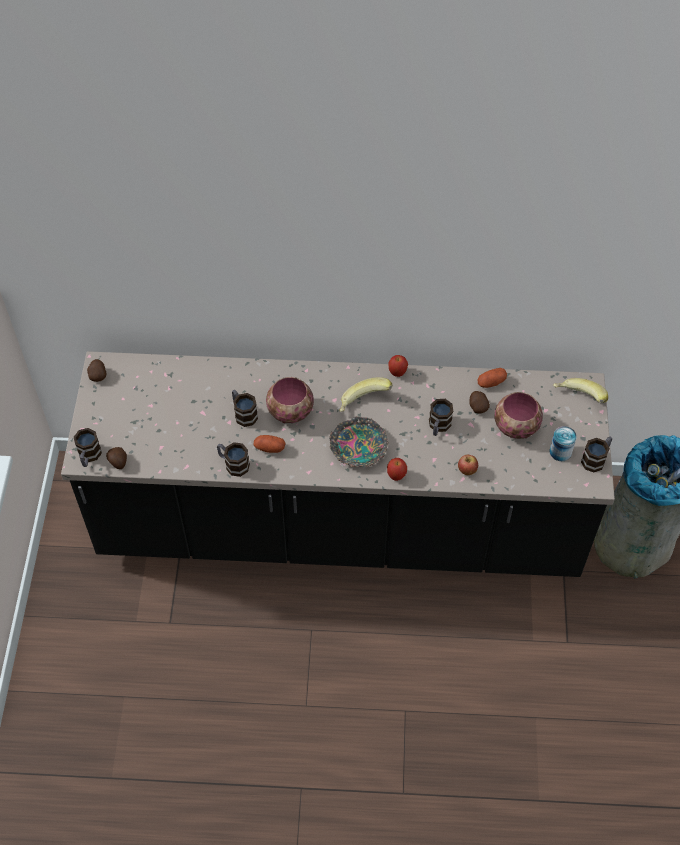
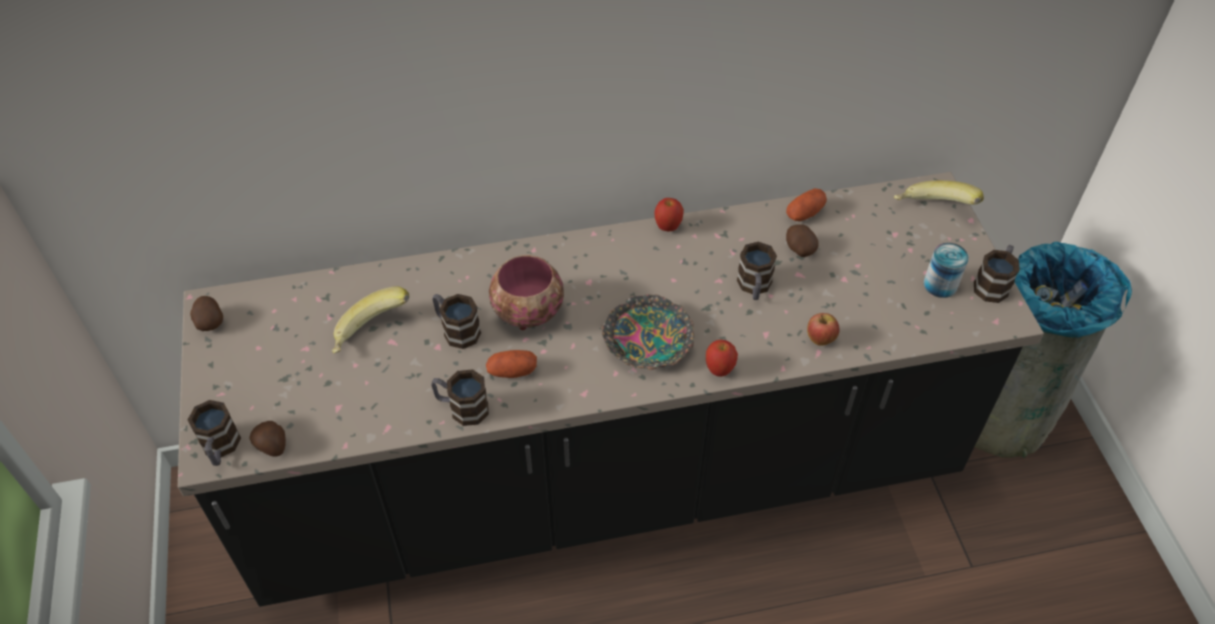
camera: 15 degrees left, 5 degrees down
(364, 404) = (634, 279): banana -> banana (372, 335)
(515, 428) = (863, 266): bowl -> none

